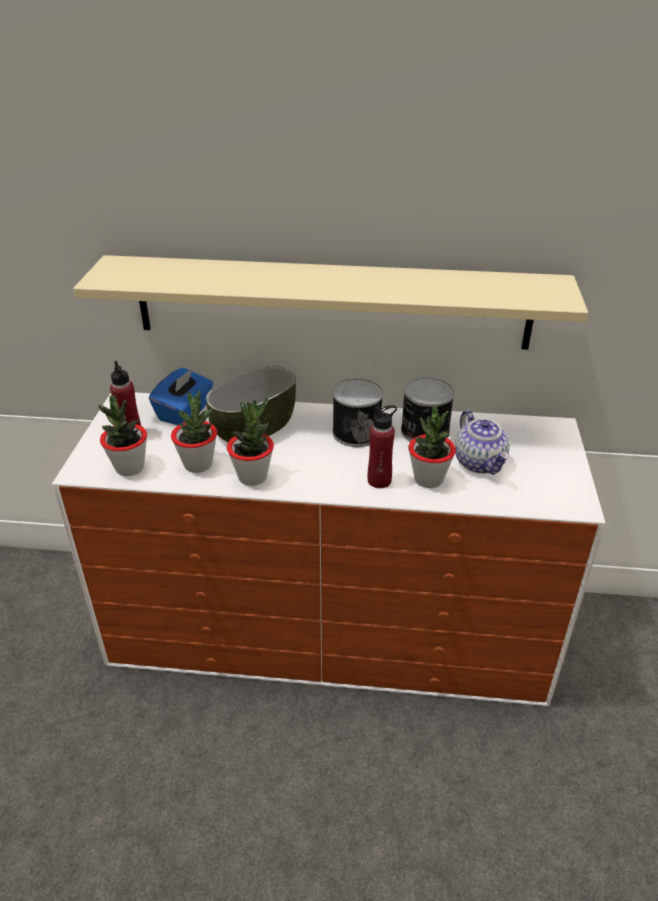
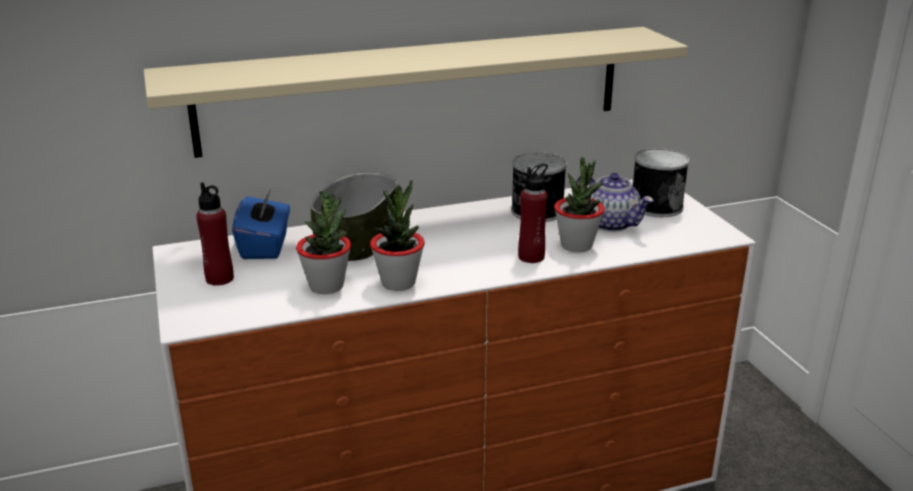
camera: 25 degrees left, 10 degrees down
(129, 468) = (247, 307): potted plant -> none
(356, 432) = (470, 225): can -> can (655, 206)

